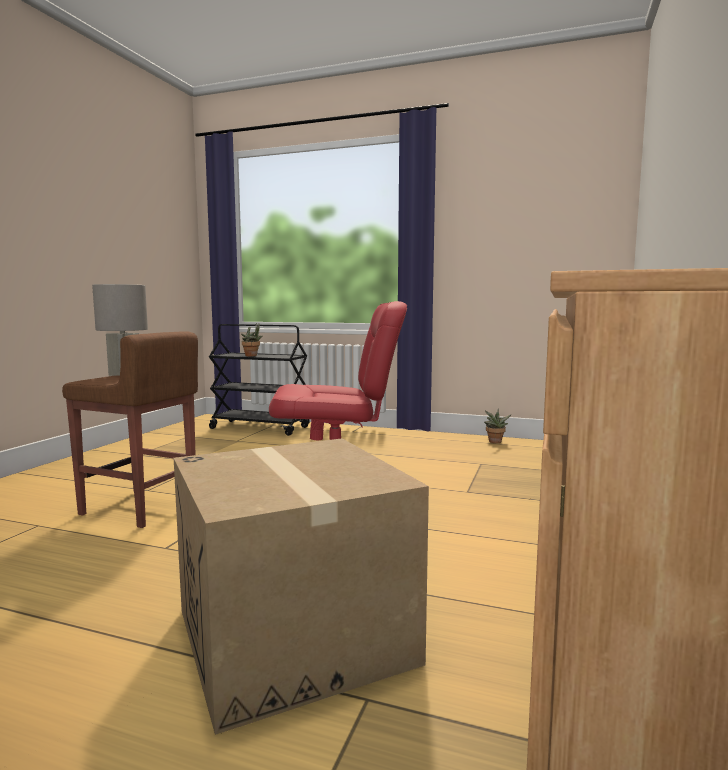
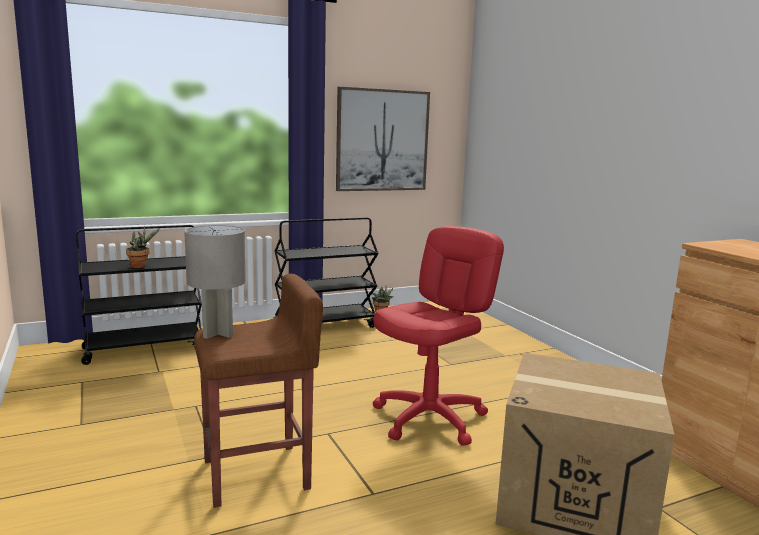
camera: 45 degrees left, 5 degrees up
(418, 440) = (325, 326): none -> black cart
(511, 247) = (382, 140): none -> picture

